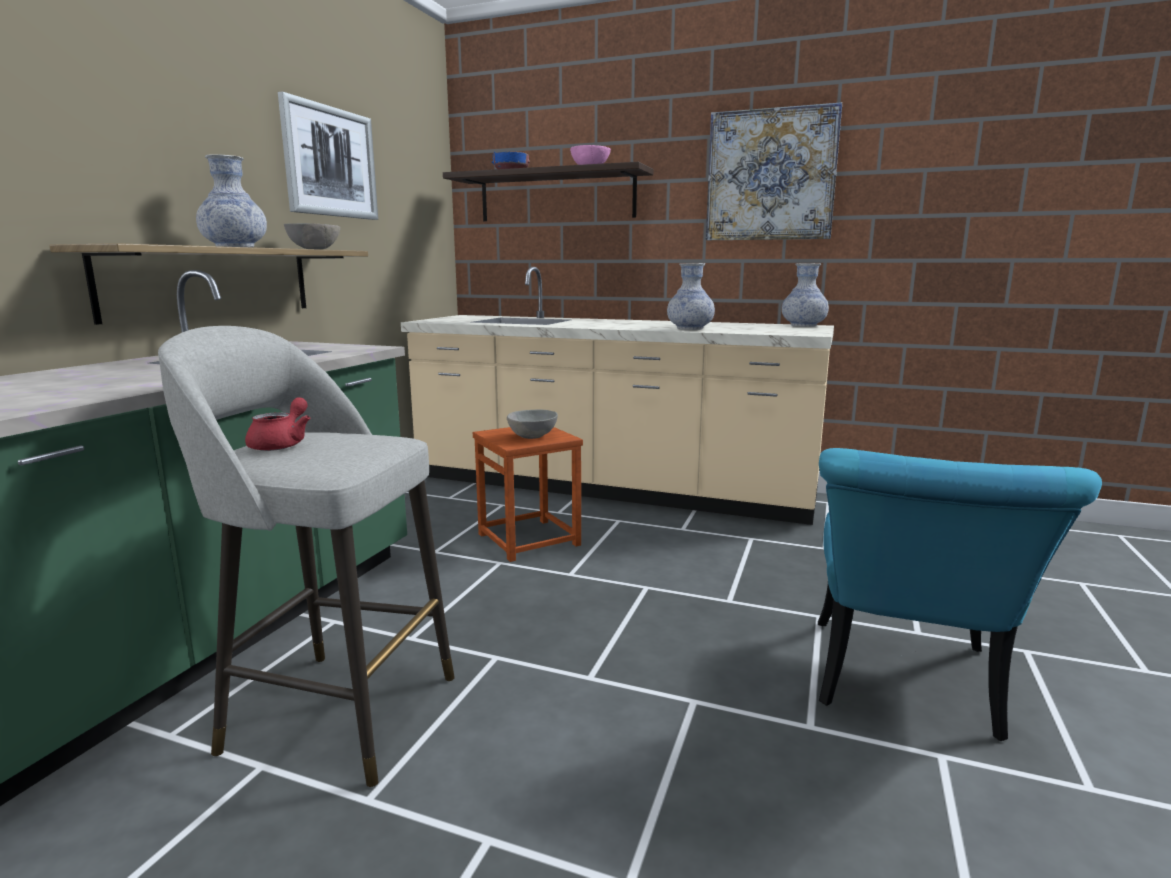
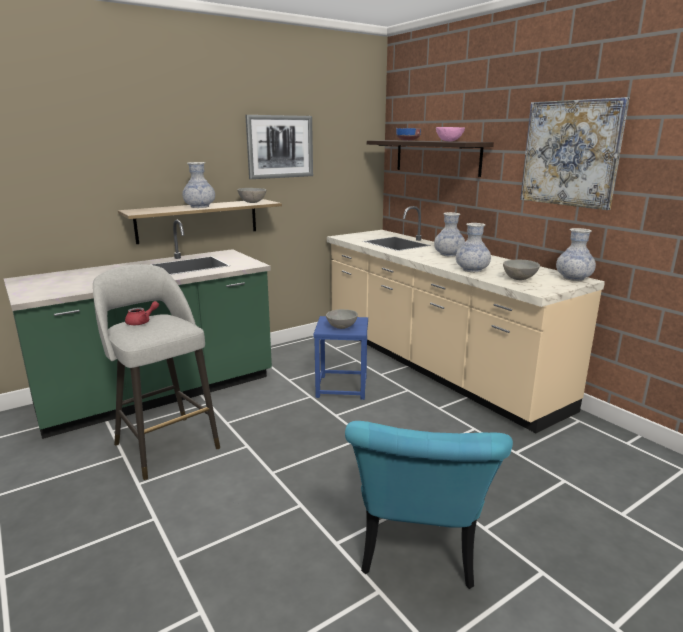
camera: 35 degrees right, 5 degrees up
(529, 539) = (342, 387): brown stool -> blue stool
(620, 323) = (448, 254): none -> vase
(761, 329) = (520, 279): none -> grey bowl
(904, 688) = (418, 552): turquoise chair -> turquoise chair turned 45 degrees counterclockwise

